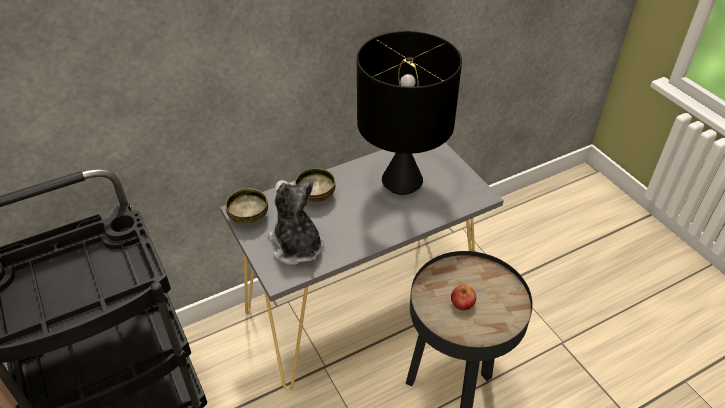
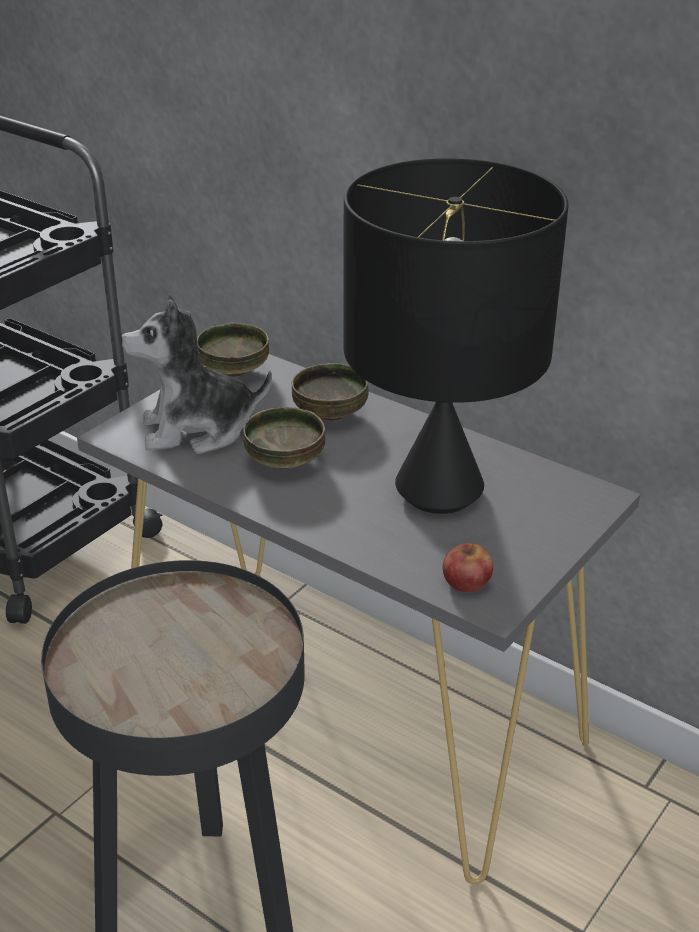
camera: 65 degrees right, 10 degrees down
(297, 246) = (197, 430): plush toy -> plush toy turned 135 degrees counterclockwise
(346, 223) = (285, 461): none -> bowl
(462, 303) = (160, 642): apple -> apple (466, 581)

